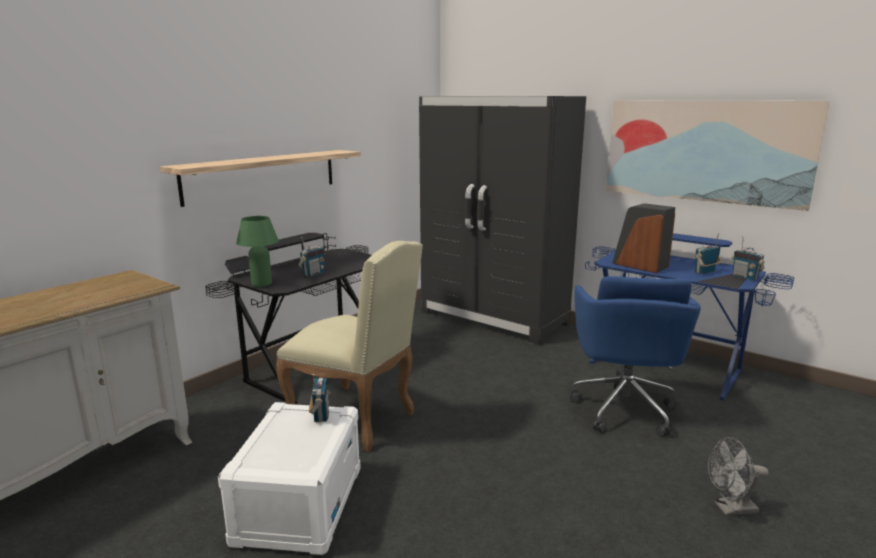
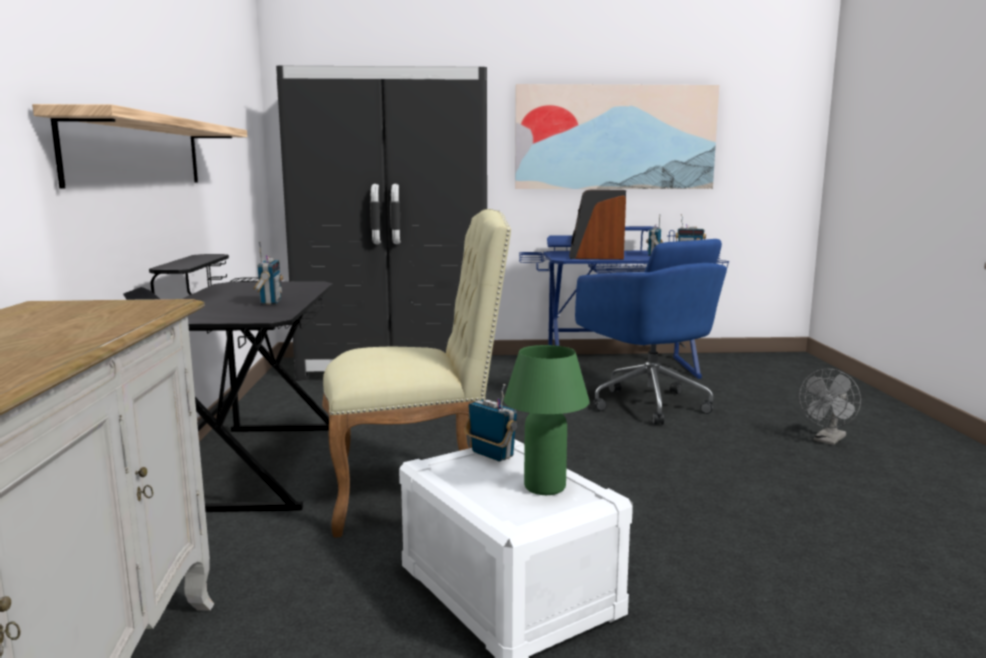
camera: 40 degrees left, 5 degrees down
(261, 284) = (223, 319): green table lamp -> green table lamp (544, 487)

